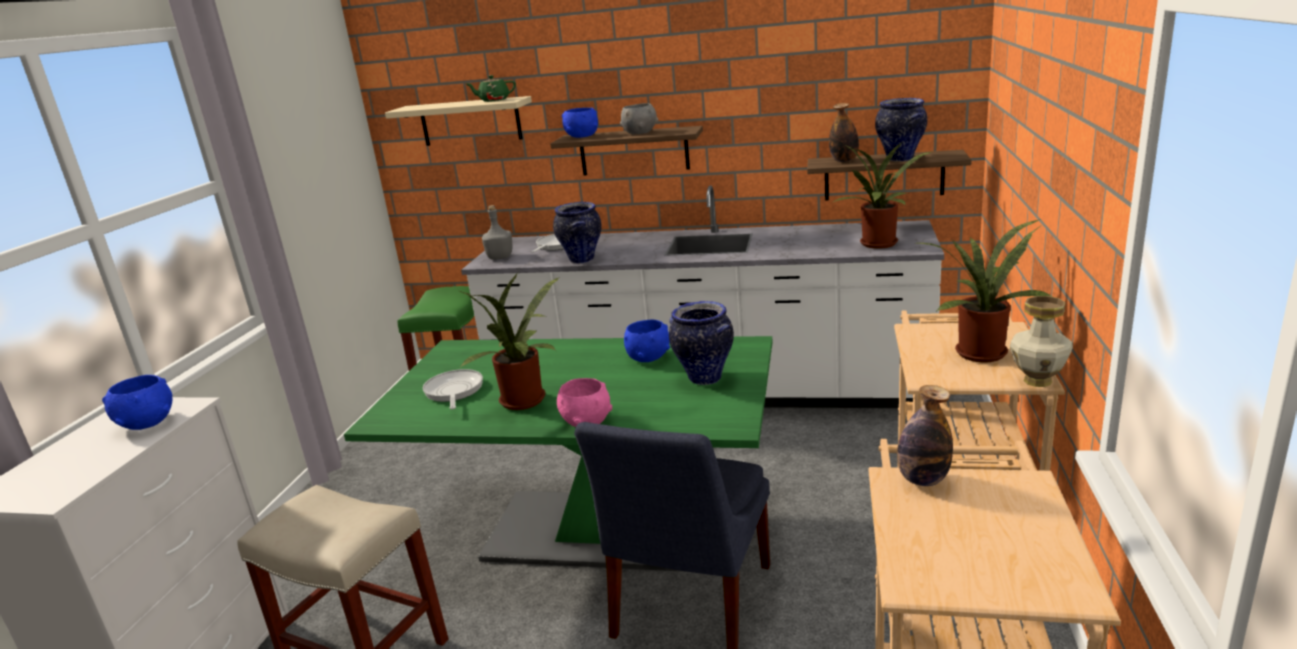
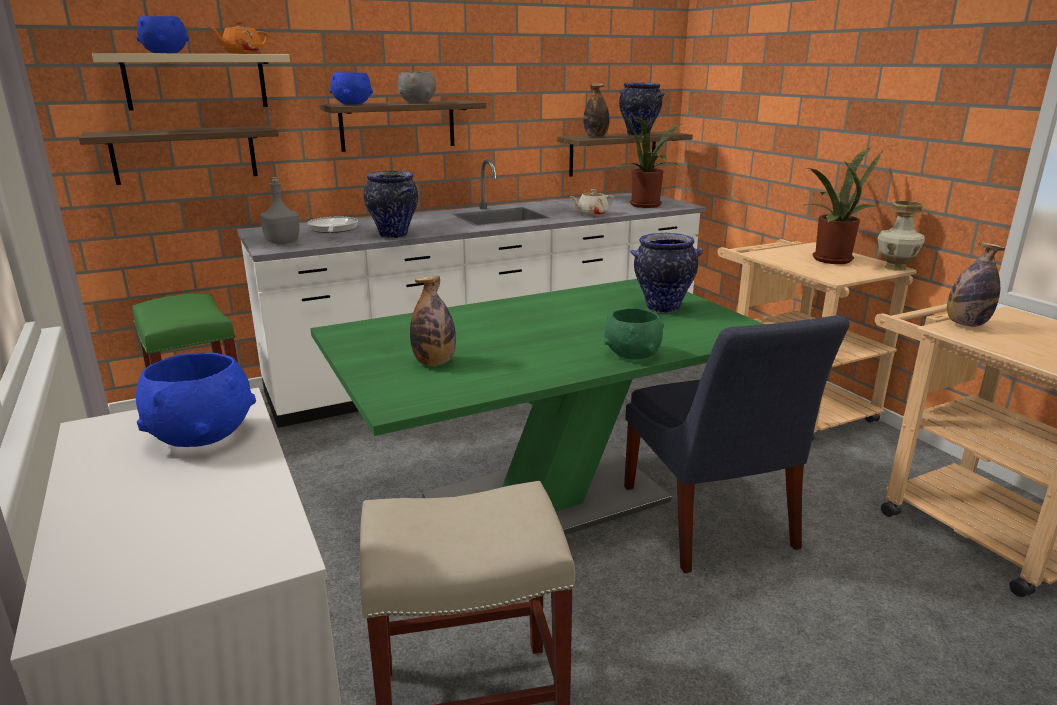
camera: 40 degrees left, 0 degrees up
(454, 391) = (434, 363): frying pan -> bottle
(464, 178) = (185, 154): none -> shelf
(493, 100) = (242, 53): green teapot -> orange teapot
(525, 402) = (538, 354): potted plant -> none
(586, 421) = (632, 354): pink bowl -> green bowl
(649, 357) = (582, 304): blue bowl -> blue bowl (166, 53)
(795, 251) = (591, 214): none -> beige teapot

